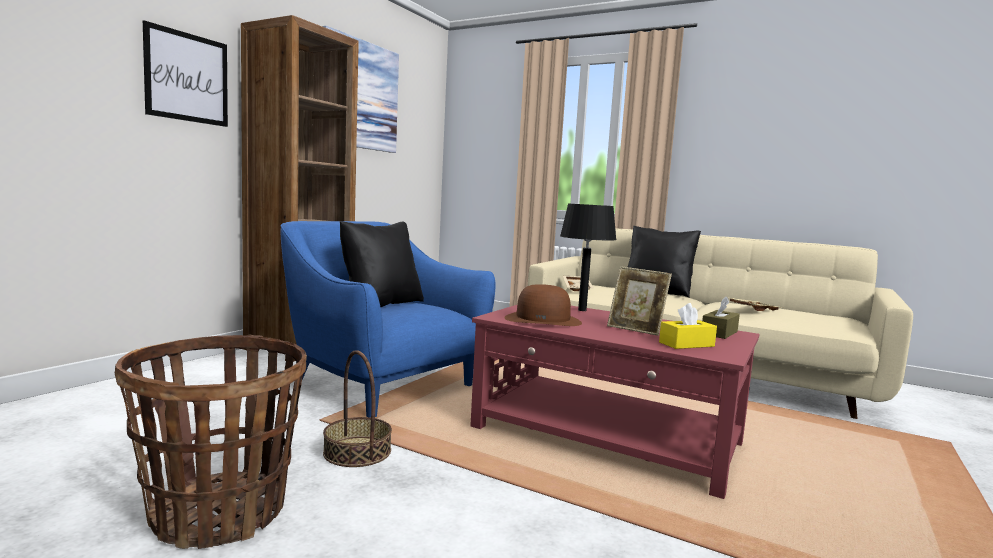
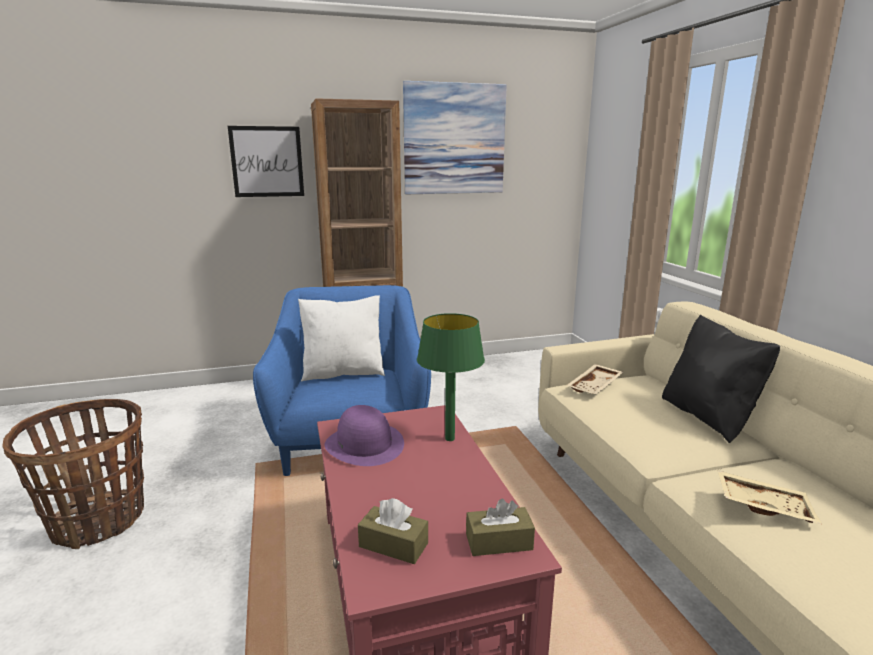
camera: 45 degrees right, 10 degrees up
(357, 451) = (225, 505): basket -> none
(380, 304) = (343, 373): black pillow -> white pillow
(543, 320) = (365, 444): brown hat -> purple hat
(582, 310) = (450, 438): black table lamp -> green table lamp
(636, 329) = (413, 494): picture frame -> none
(686, 344) = (393, 545): yellow tissue box -> brown tissue box

